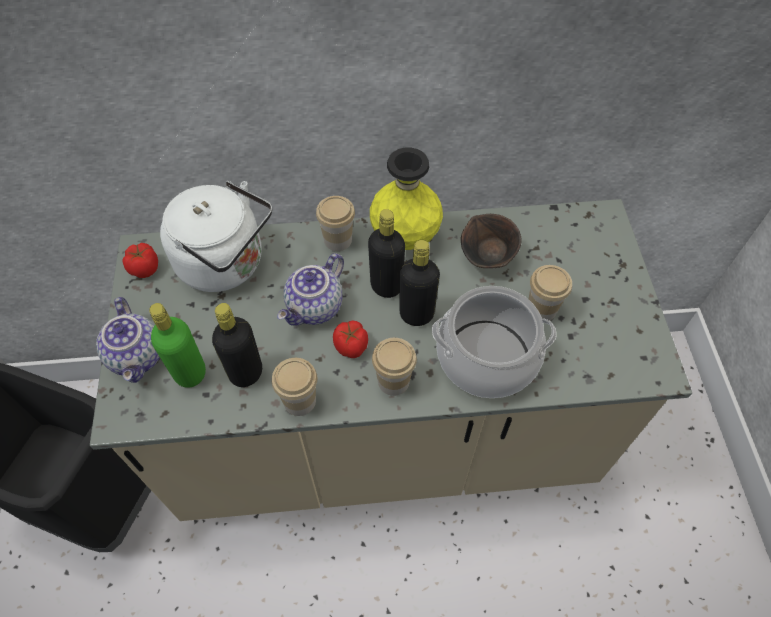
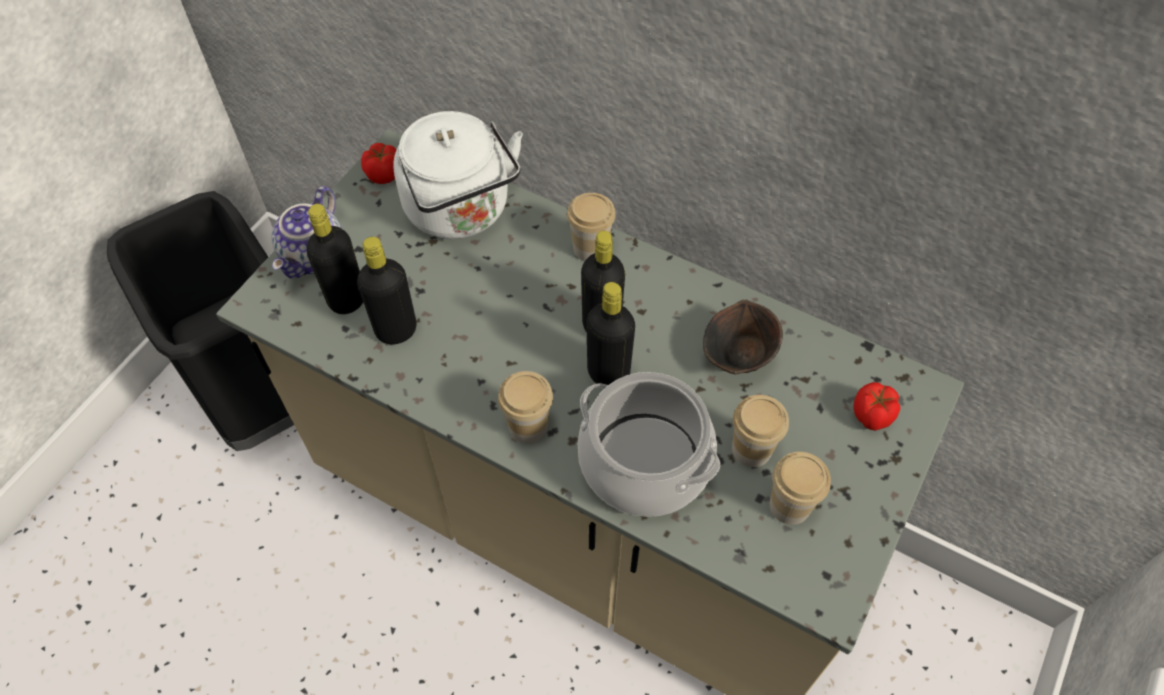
camera: 35 degrees right, 0 degrees up
(190, 373) = (347, 299): green bottle -> black bottle
(299, 401) = (423, 388): cup -> cup (790, 505)
(315, 308) = (511, 306): teapot -> none
(351, 347) = (514, 366): tomato -> tomato (871, 416)
(405, 237) = (664, 285): yellow vase -> none

